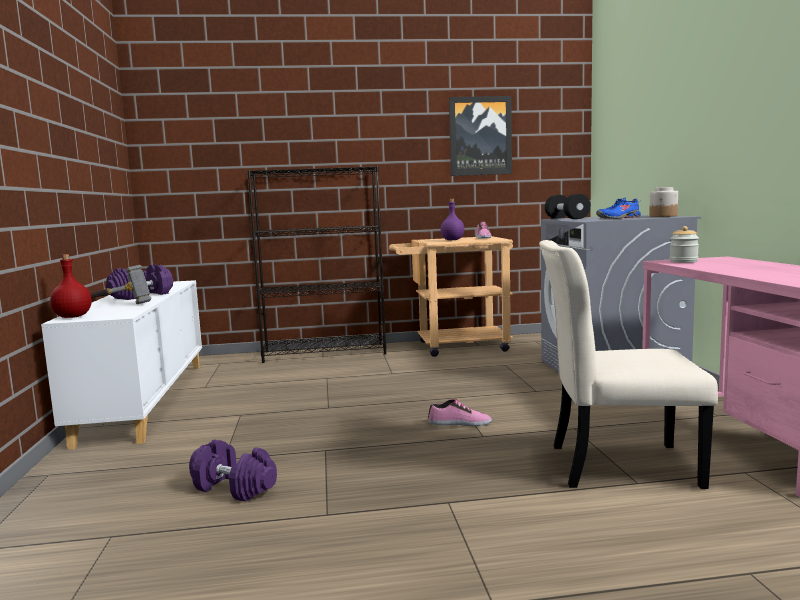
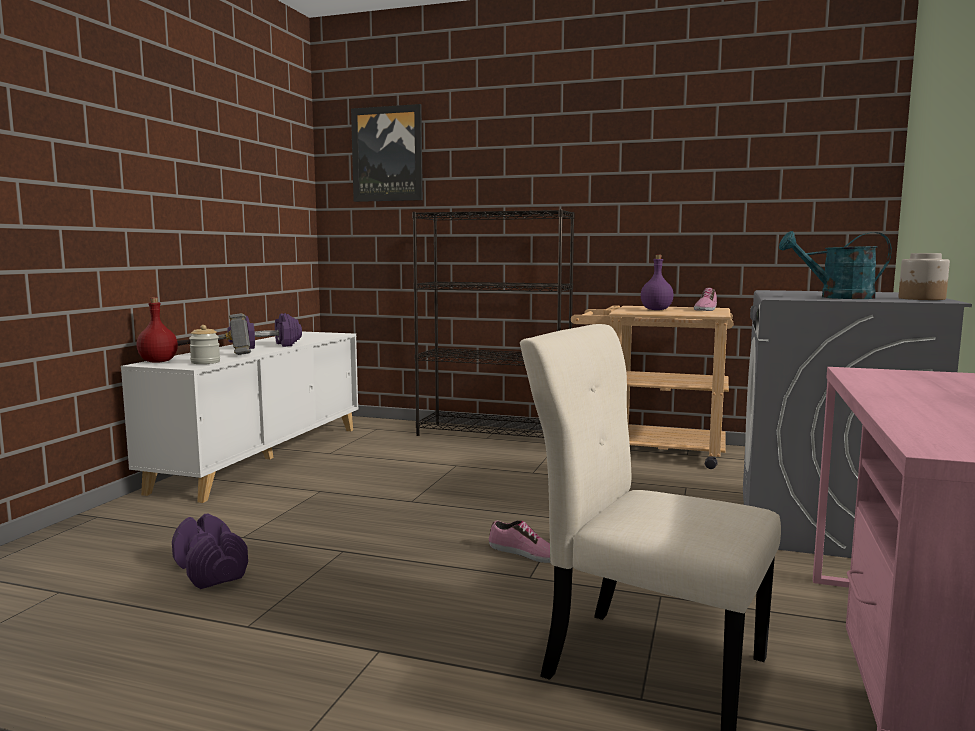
camera: 25 degrees right, 0 degrees up
(480, 136) = (723, 170): picture -> picture (387, 154)
(566, 218) = (780, 292): black dumbbell -> none
(618, 218) = (837, 297): blue shoe -> turquoise watering can
(683, 261) = (881, 375): jar -> jar (205, 362)

